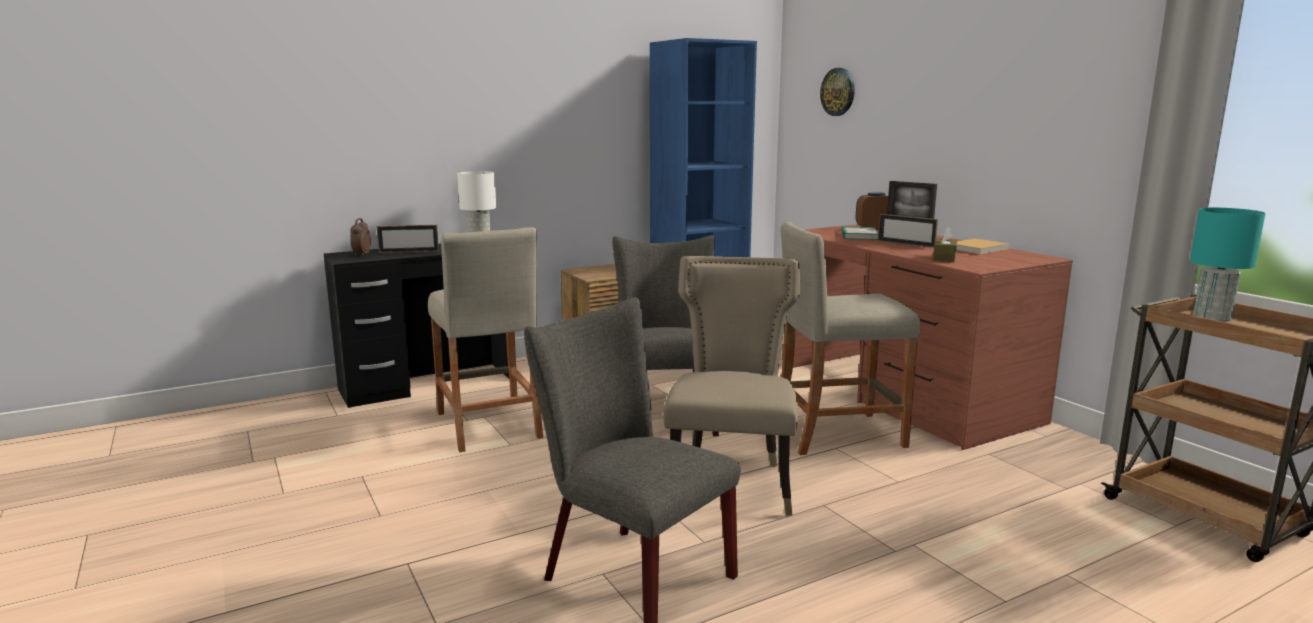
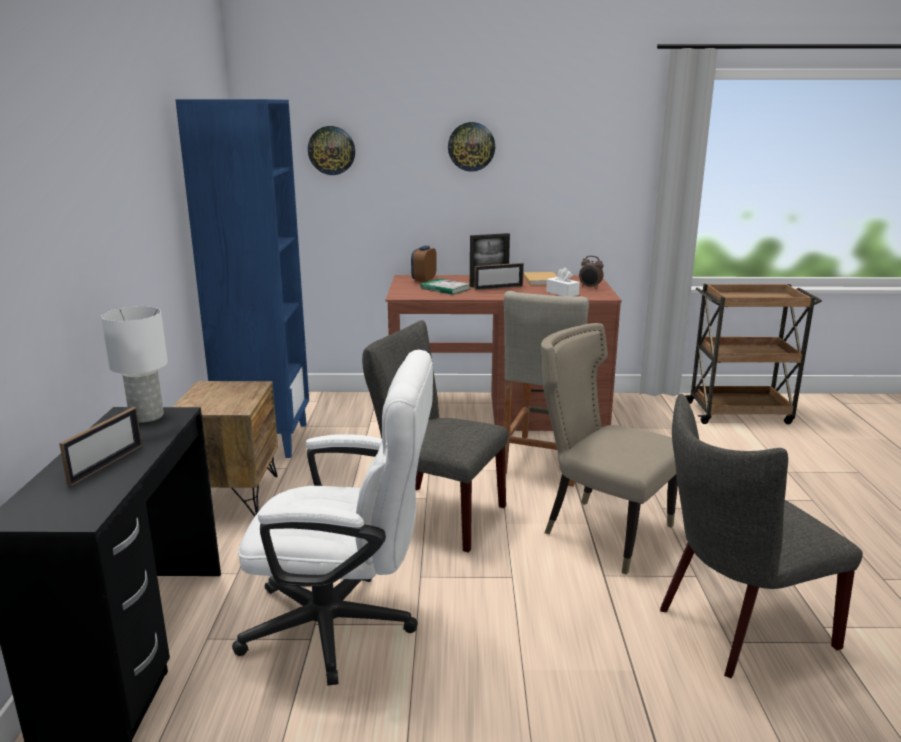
camera: 60 degrees left, 5 degrees up
(361, 255) = (60, 501): alarm clock -> alarm clock (590, 287)
(488, 425) = (344, 626): beige stool -> white office chair
(944, 258) = (562, 293): brown tissue box -> white tissue box
(948, 86) = (471, 146): none -> wall clock
(1212, 317) = (731, 295): turquoise table lamp -> none

